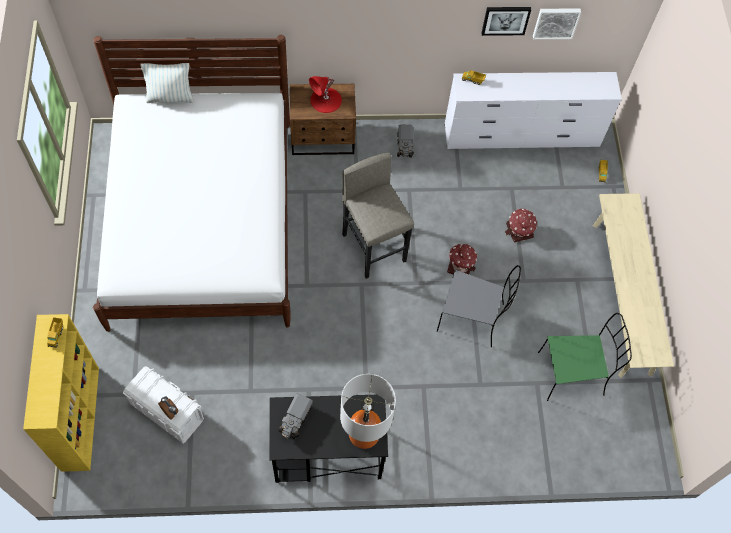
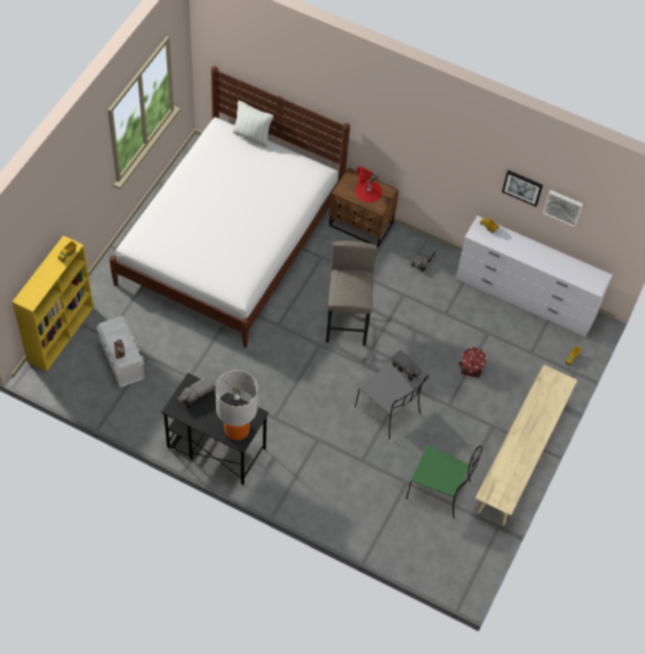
camera: 30 degrees right, 5 degrees down
(460, 265) = (406, 369): toy house -> toy truck

